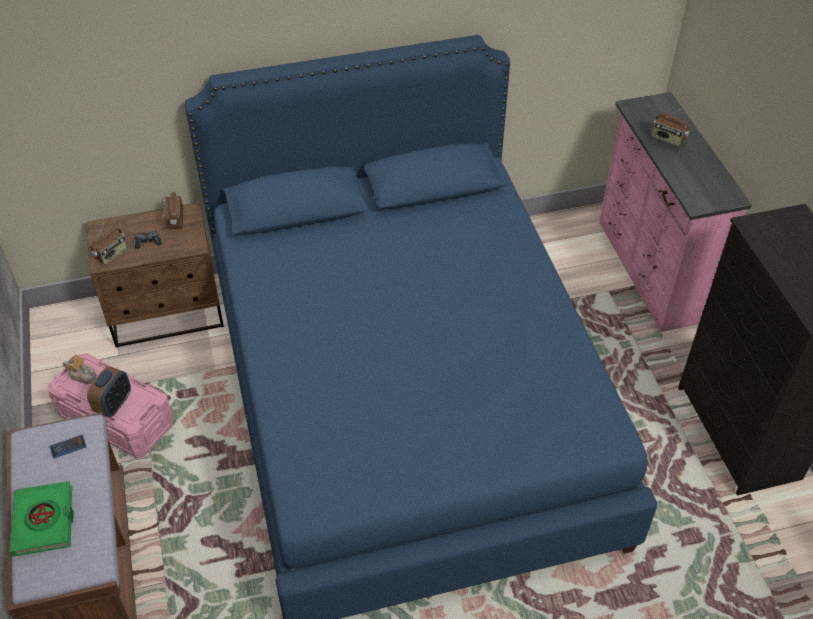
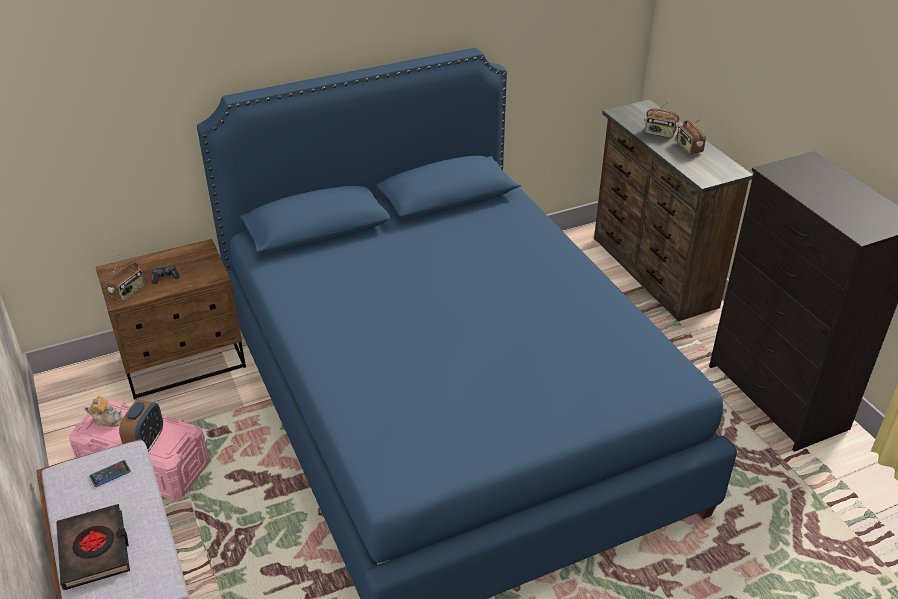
camera: 10 degrees left, 10 degrees down
(44, 521) = (95, 550): green book -> black book
(175, 220) = (189, 256): radio -> radio (688, 148)
(649, 271) = (652, 272): pink dresser -> brown dresser

